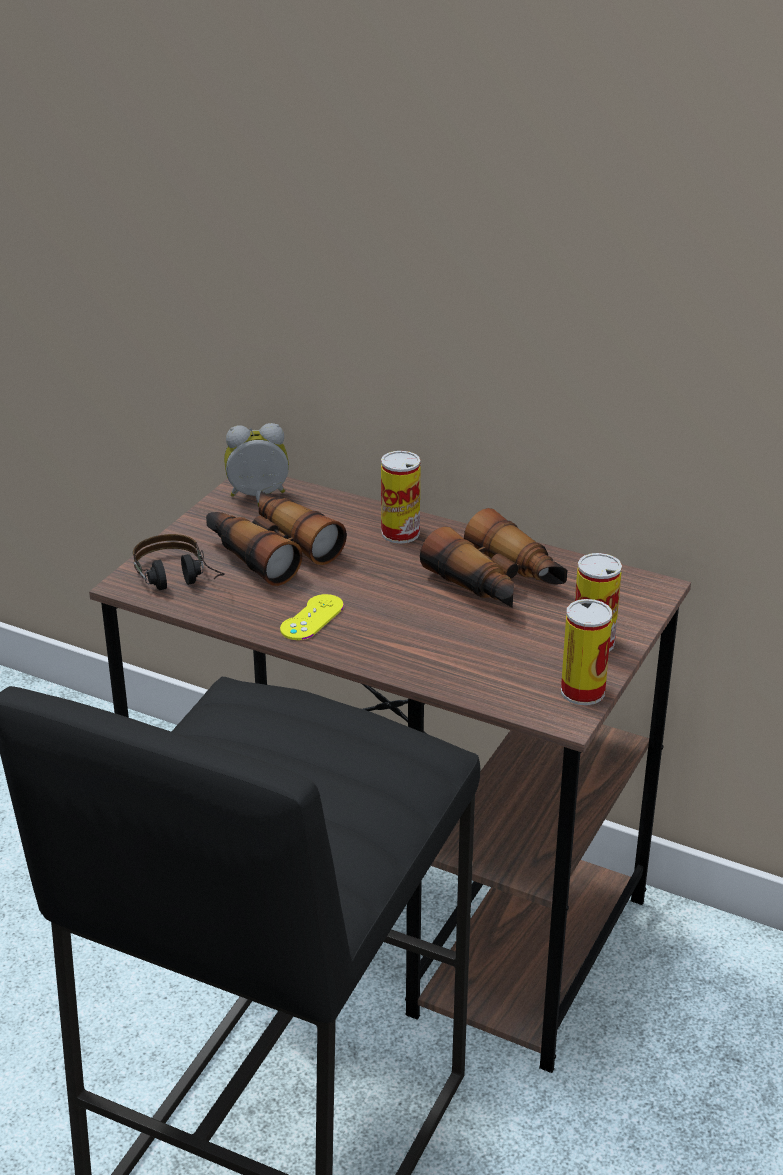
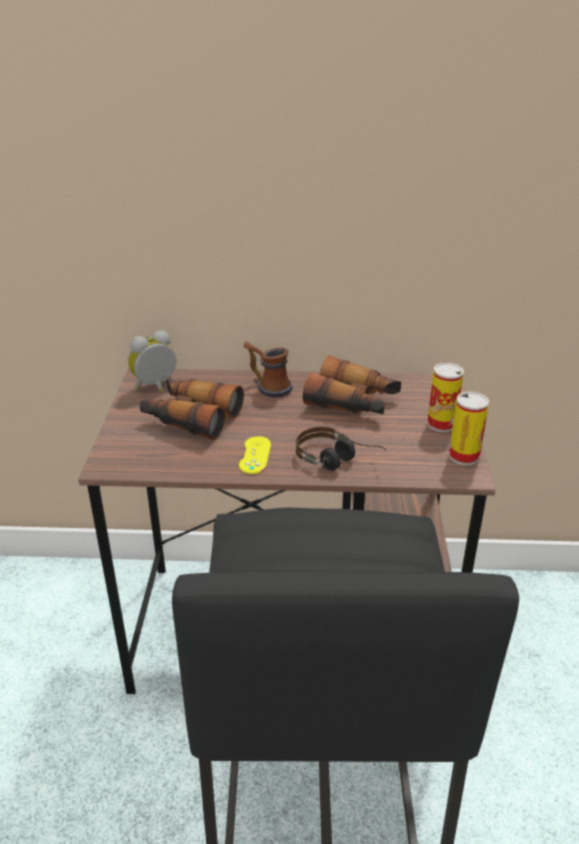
camera: 25 degrees left, 0 degrees up
(179, 582) = (143, 455): headphones -> headphones (338, 461)
(400, 533) = (267, 386): can -> mug

